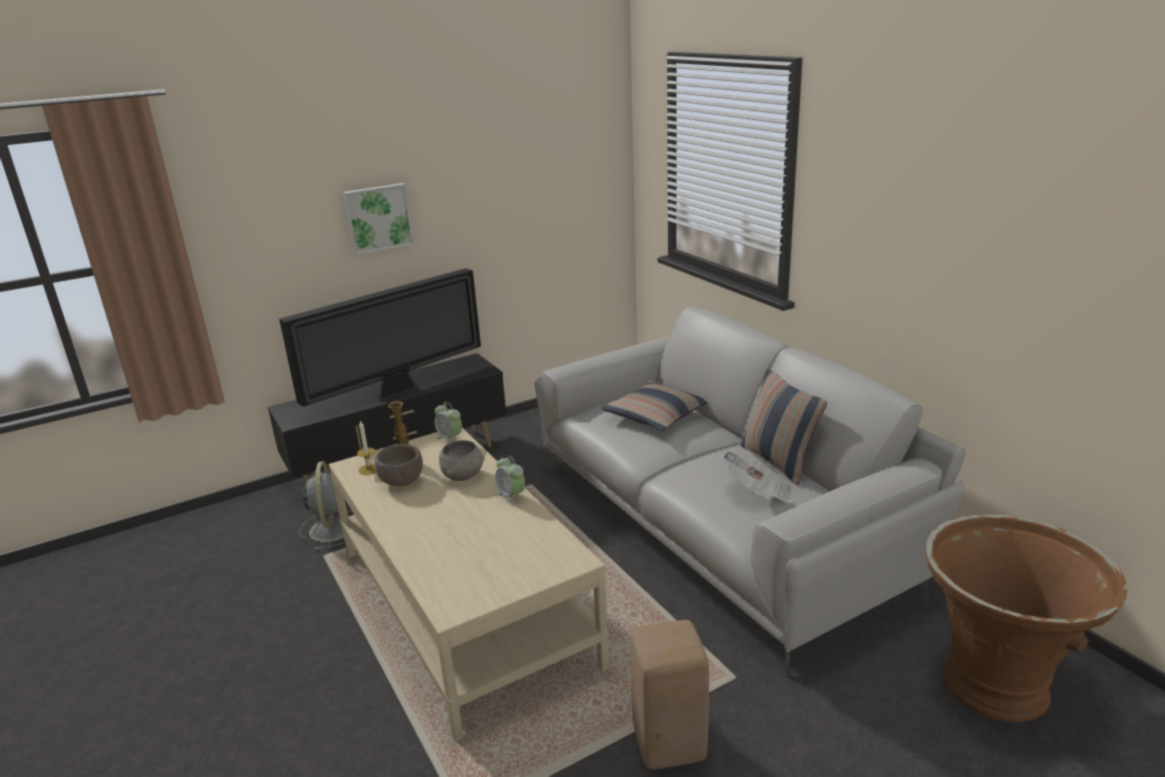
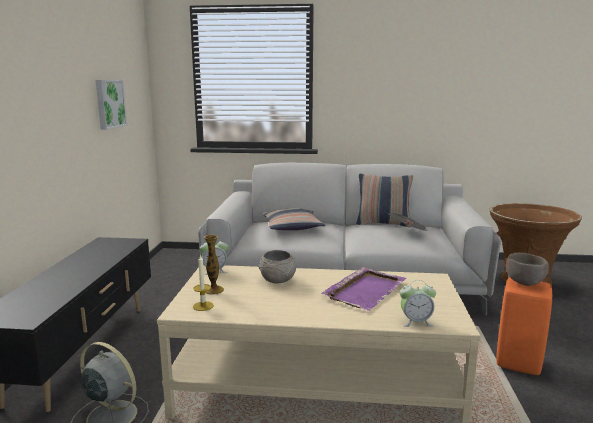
camera: 55 degrees left, 10 degrees down
(378, 218) = (32, 105): picture -> picture (109, 104)
(398, 391) = (87, 270): television -> none
(401, 481) = (247, 300): brown bowl -> brown bowl (524, 283)
(488, 530) = (365, 290): none -> purple tray
(511, 496) = (332, 274): alarm clock -> alarm clock (416, 322)
(668, 745) = (519, 363): beige stool -> orange stool

